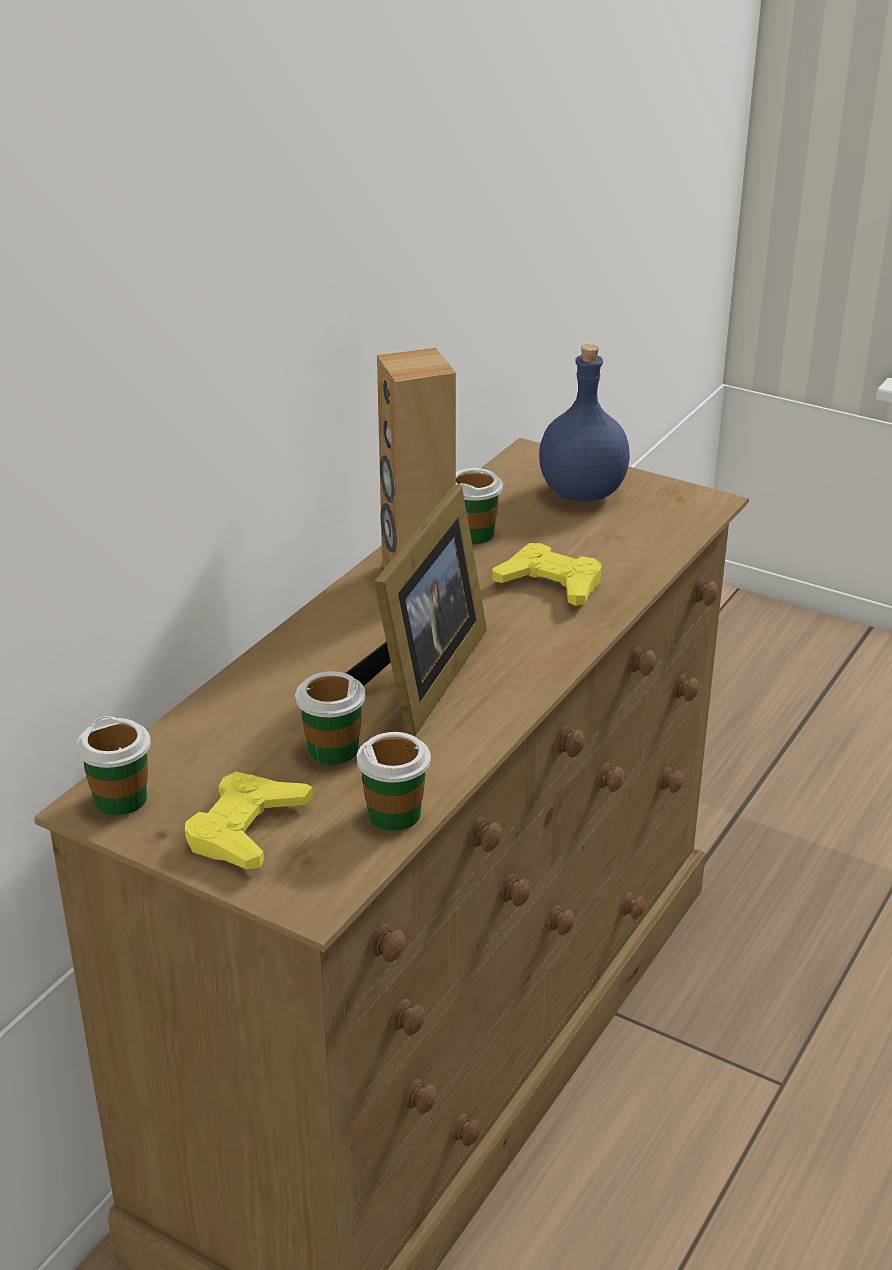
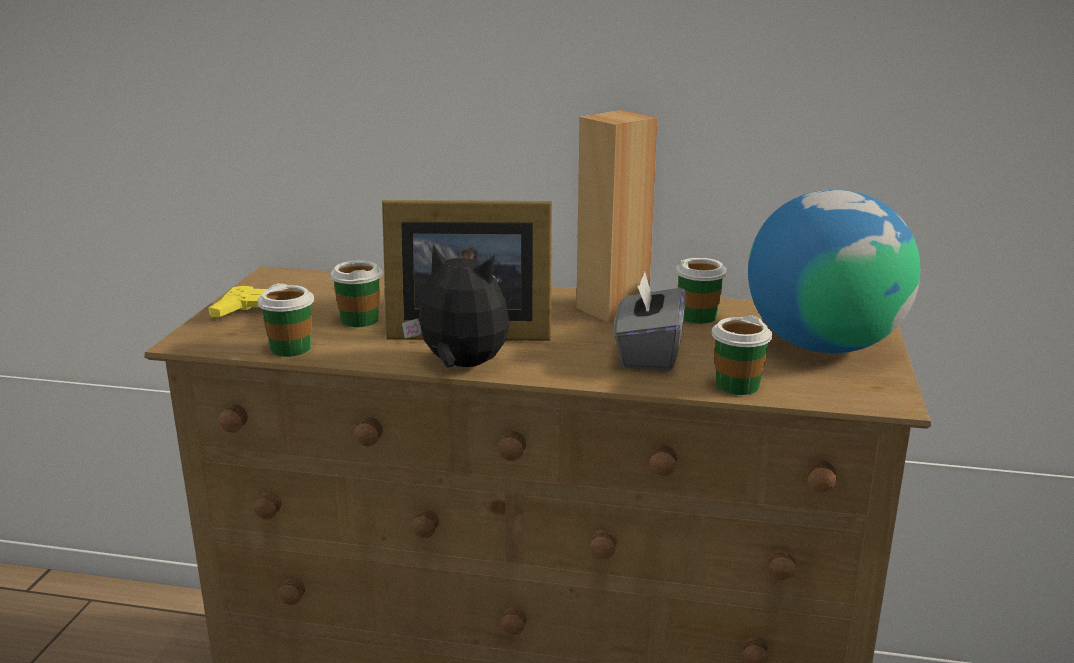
camera: 70 degrees right, 10 degrees down
(121, 799) = (282, 279): cup -> cup (737, 385)
(518, 698) = (461, 366): none -> plush toy
(550, 584) = (648, 354): yellow game controller -> grey tissue box
(581, 494) = (822, 345): blue bottle -> globe

